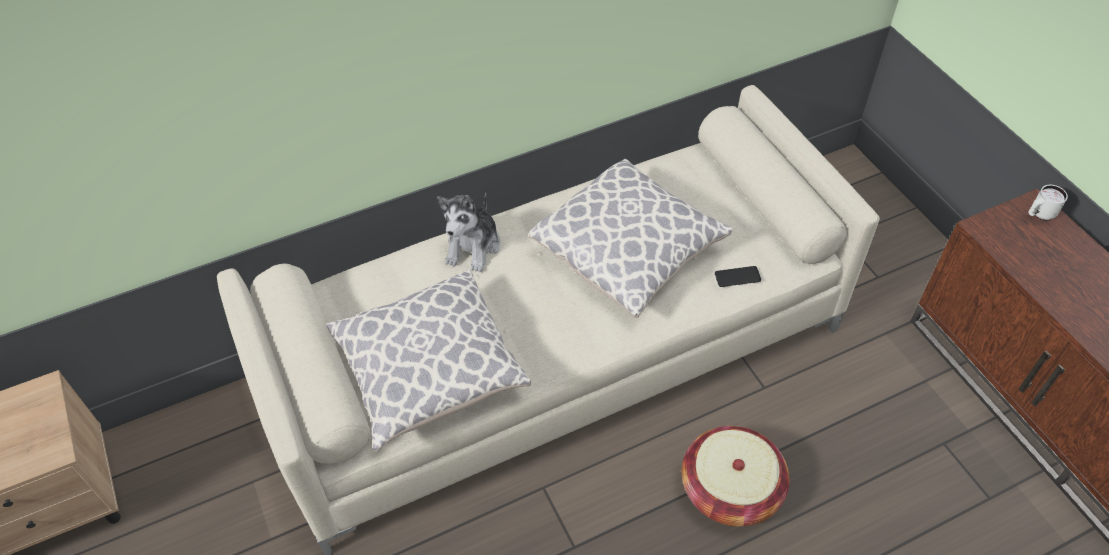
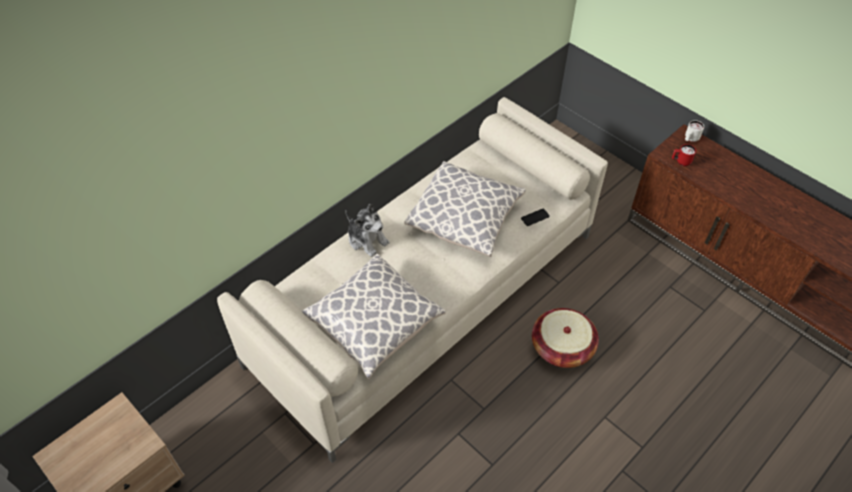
camera: 20 degrees left, 0 degrees up
(473, 246) = (367, 239): plush toy -> plush toy turned 45 degrees counterclockwise
(1008, 247) = (680, 162): none -> red mug

